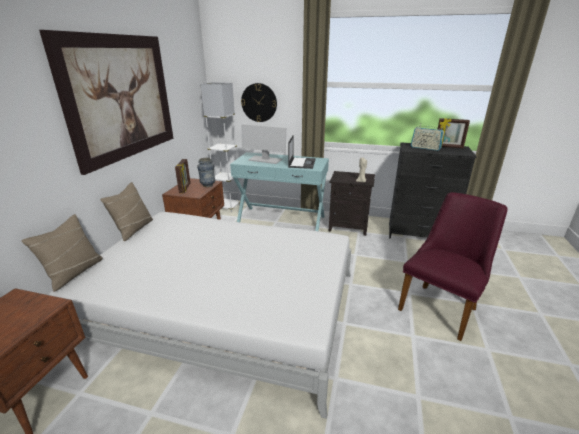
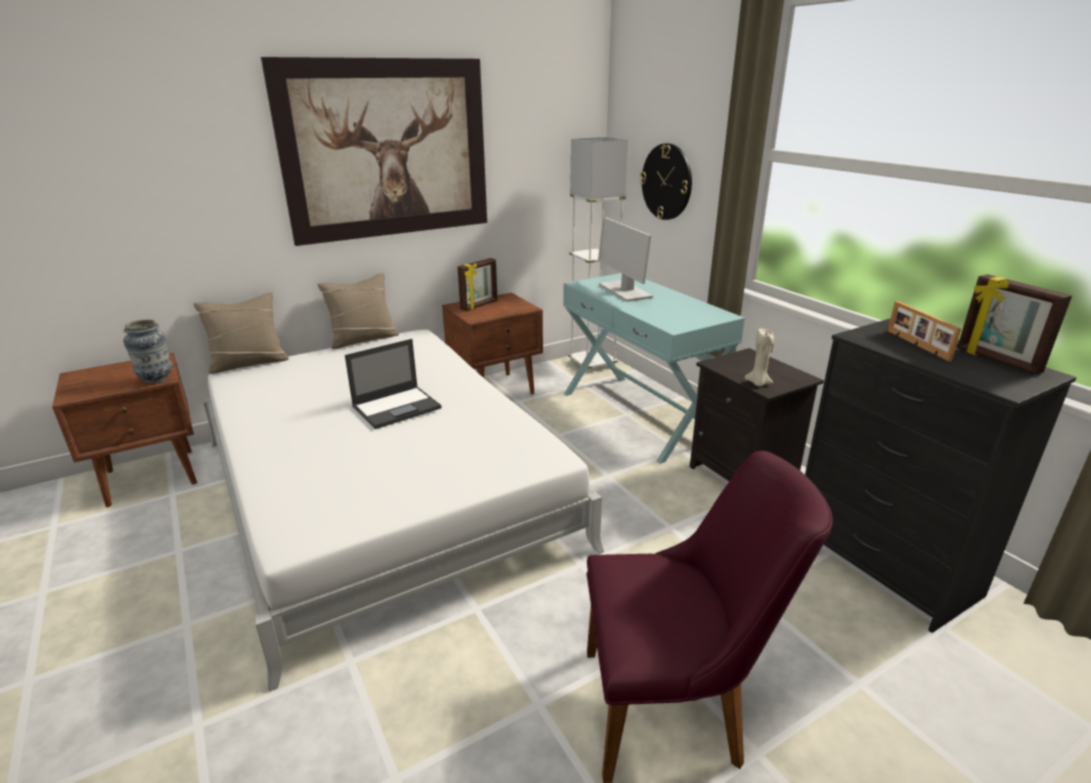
camera: 45 degrees right, 0 degrees up
(208, 185) = (512, 310): vase -> vase (157, 379)
(302, 163) = (672, 312): laptop -> laptop (397, 407)
(425, 148) = (916, 345): radio -> picture frame

